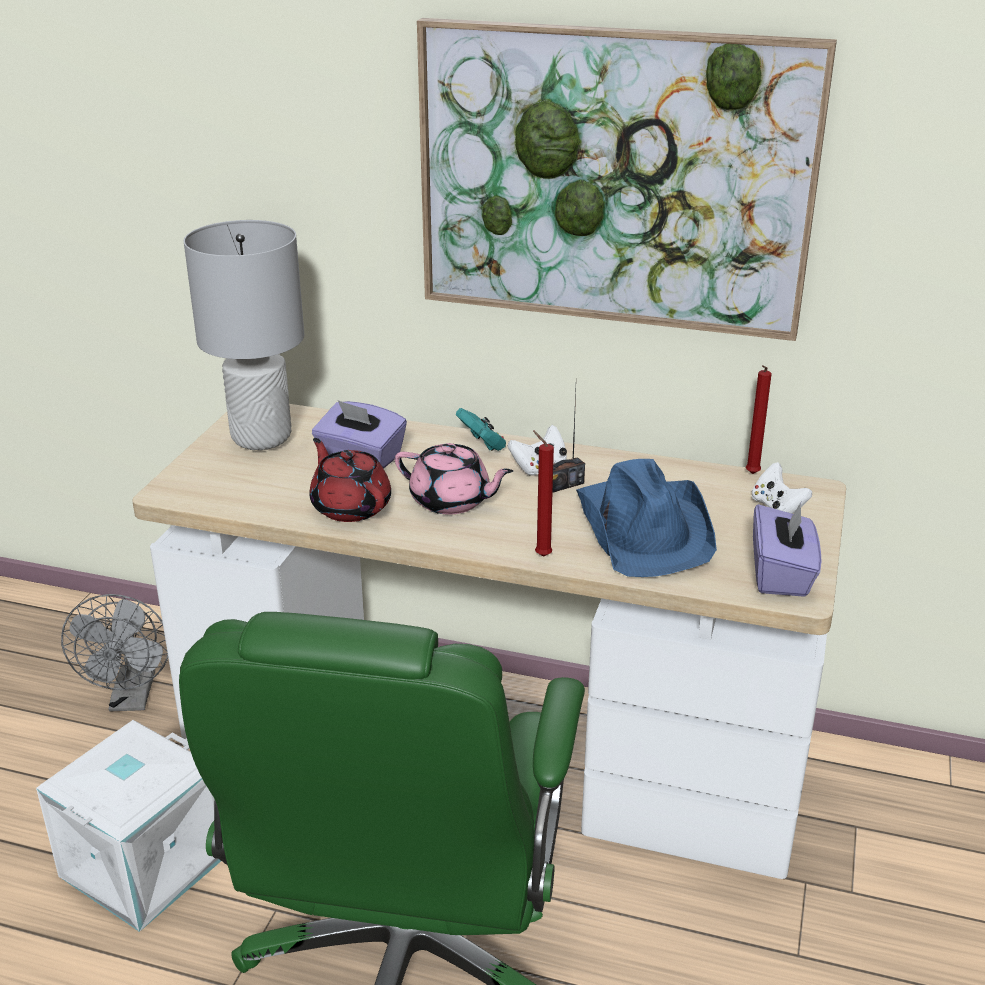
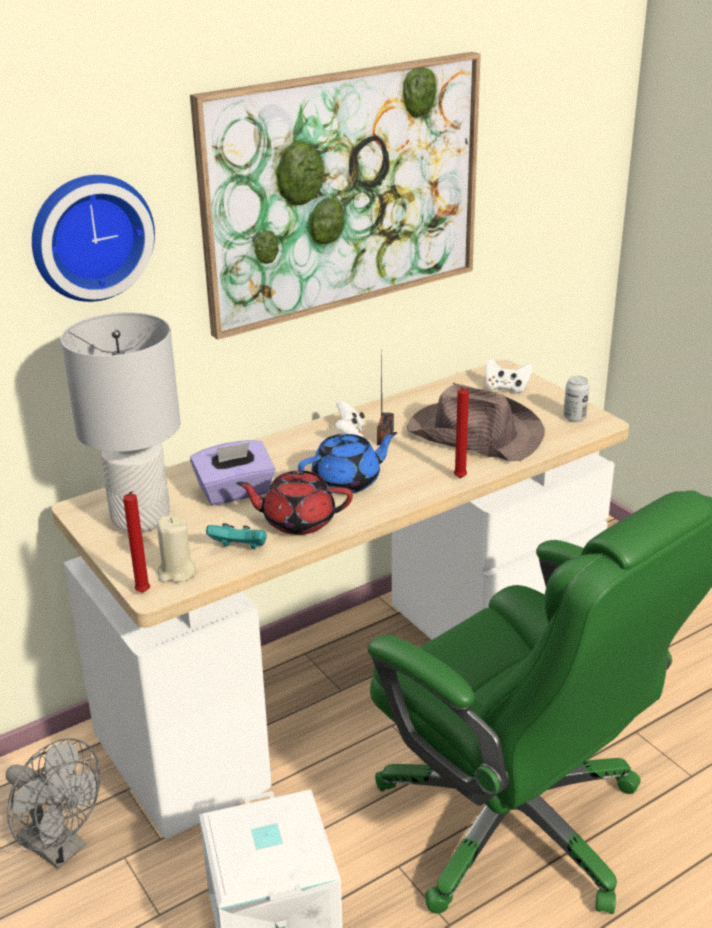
camera: 50 degrees left, 0 degrees up
(205, 489) = (177, 572): none -> beige candle
(307, 144) = (90, 236): none -> wall clock
(451, 501) = (348, 481): pink teapot -> blue teapot
(482, 445) = (290, 441): turquoise game controller -> turquoise game controller (240, 549)
(645, 528) = (473, 433): blue hat -> brown hat
(751, 475) = (460, 378): red candle -> red candle (143, 594)
(781, 574) = (574, 418): purple tissue box -> can

